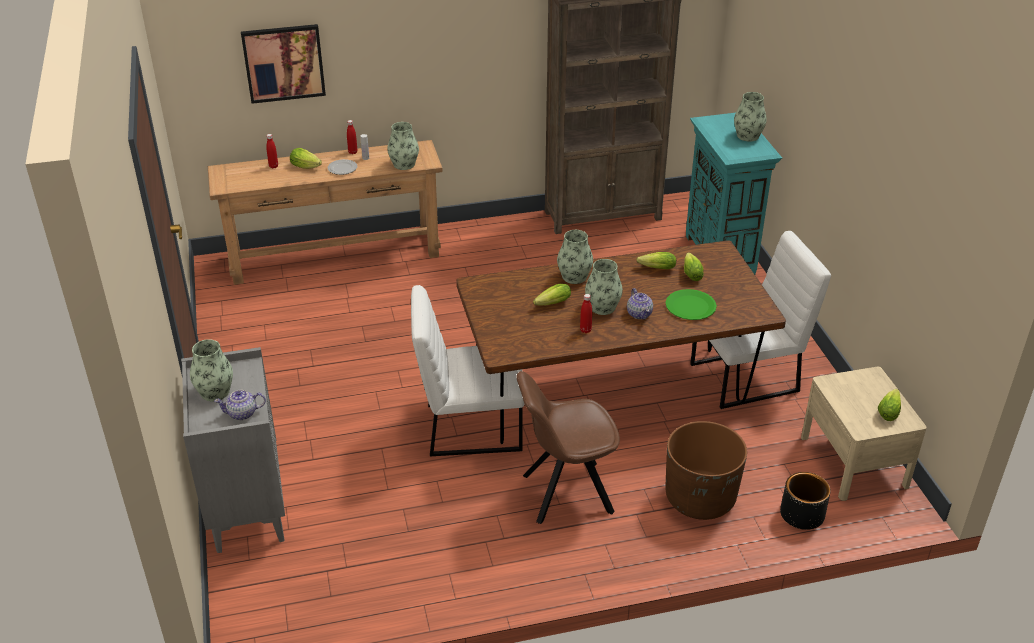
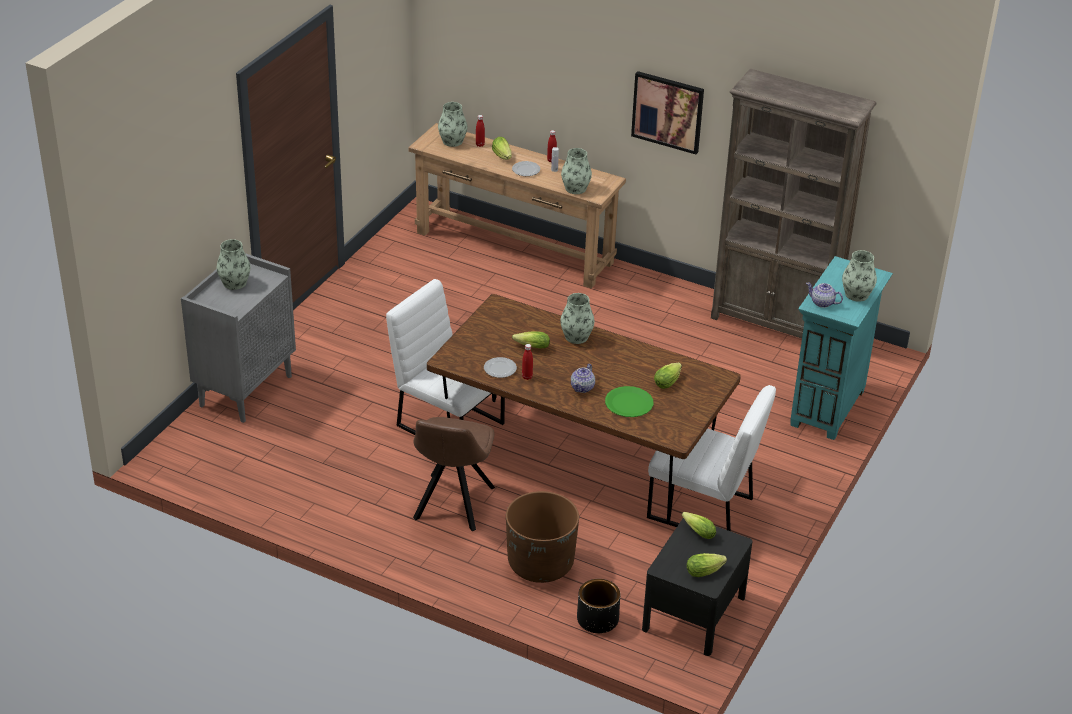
camera: 40 degrees right, 0 degrees up
(243, 413) = (233, 305): teapot -> teapot (822, 303)
(283, 63) = (512, 59): picture -> picture (668, 111)
(554, 336) = (499, 369): none -> plate
(566, 493) = (453, 503): brown chair -> brown chair turned 105 degrees counterclockwise
(602, 307) = (563, 368): vase -> vase (452, 141)
(655, 268) = (646, 363): lettuce -> lettuce (697, 531)
(853, 461) = (694, 613): beige nightstand -> black nightstand

